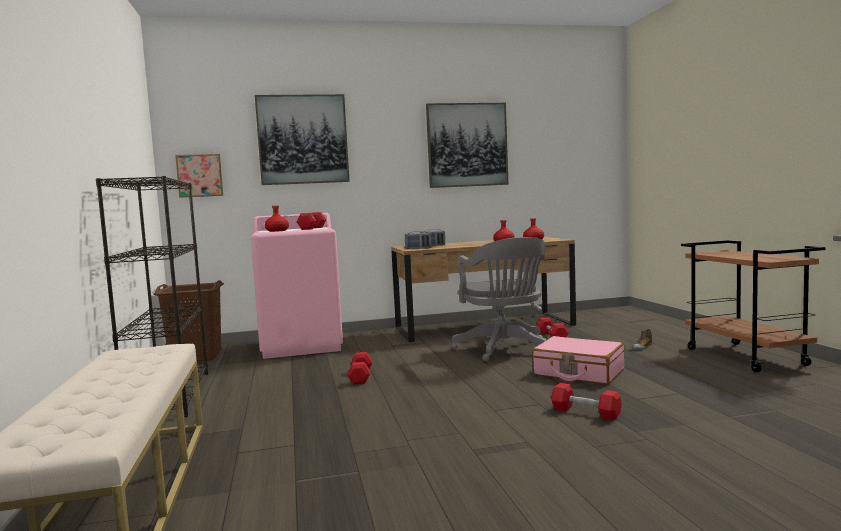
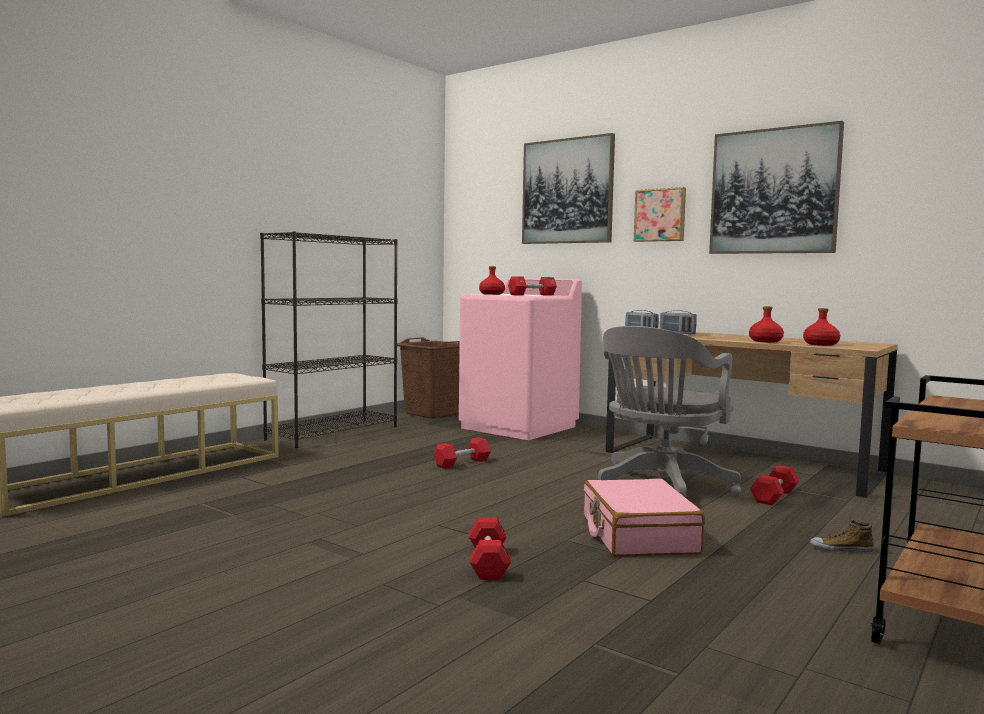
camera: 50 degrees right, 0 degrees up
(200, 175) = (475, 232): picture -> picture (660, 215)

